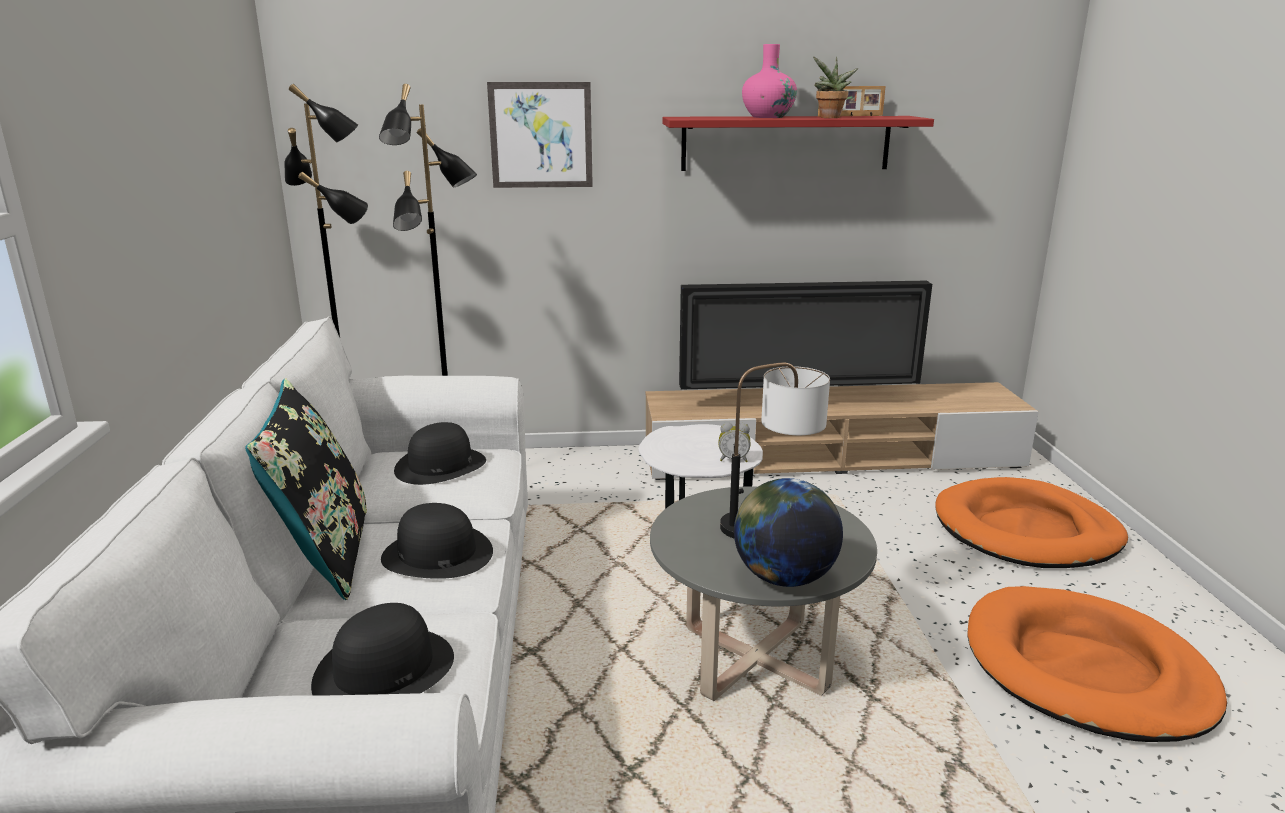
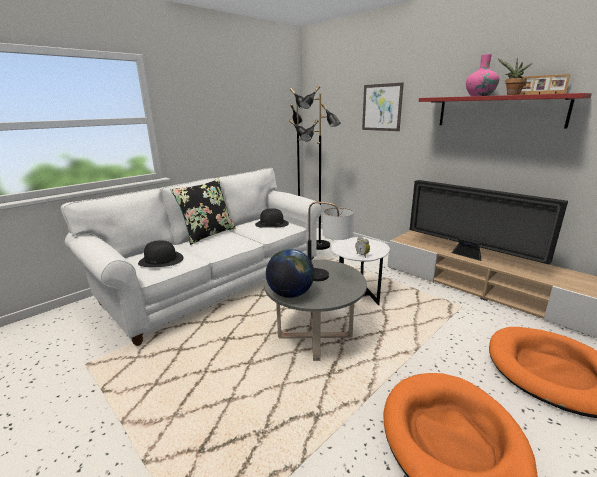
camera: 50 degrees right, 0 degrees up
(436, 554) = (226, 244): black hat -> none

